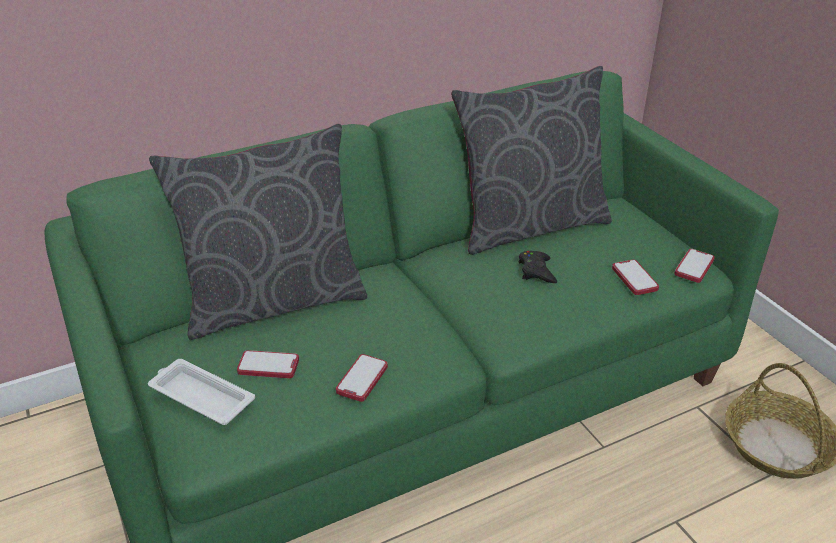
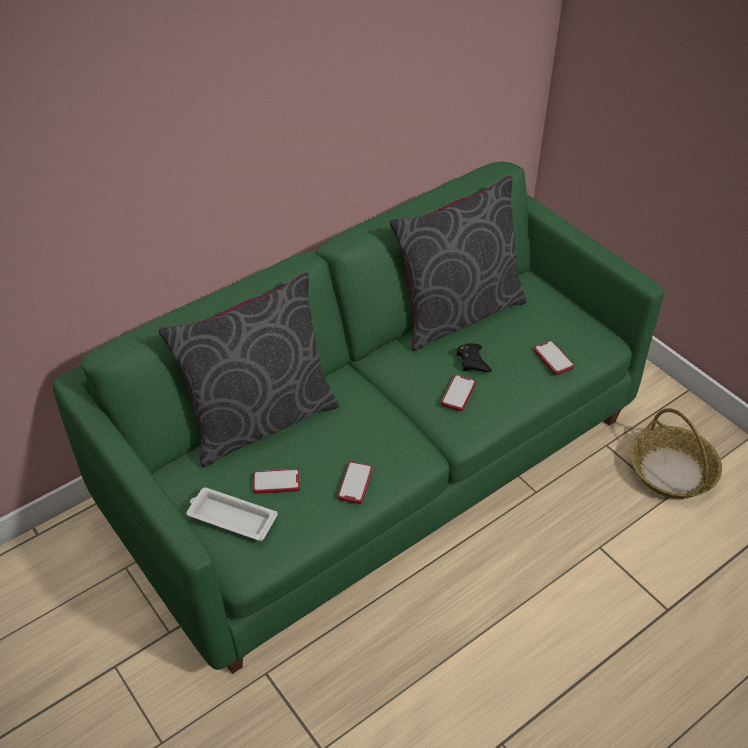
camera: 10 degrees left, 10 degrees up
(694, 267) = (599, 340): phone -> phone (458, 394)

